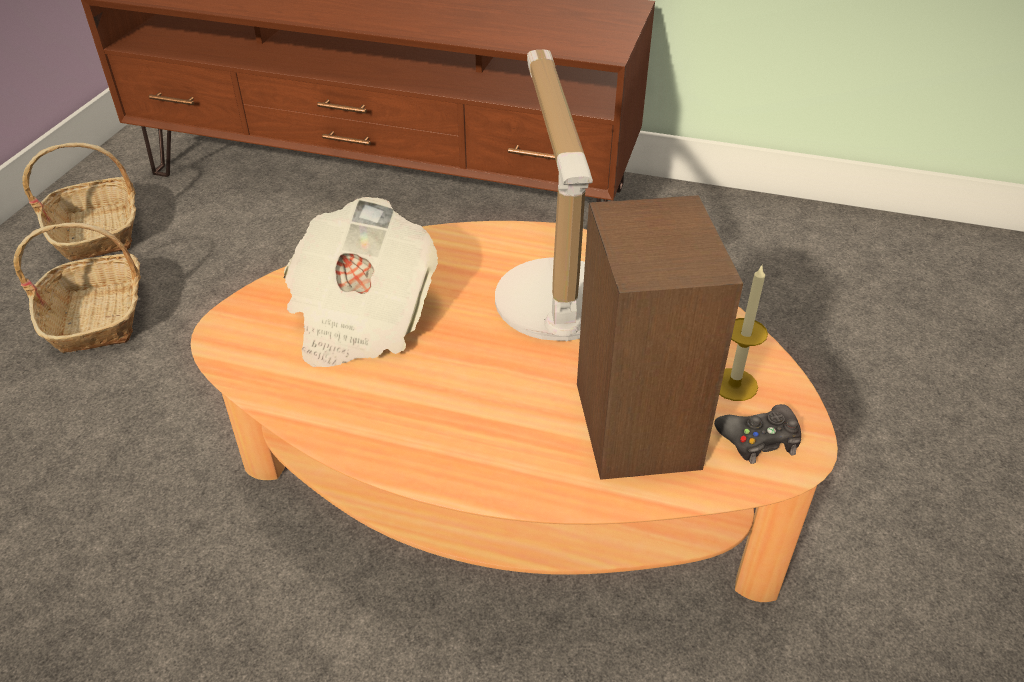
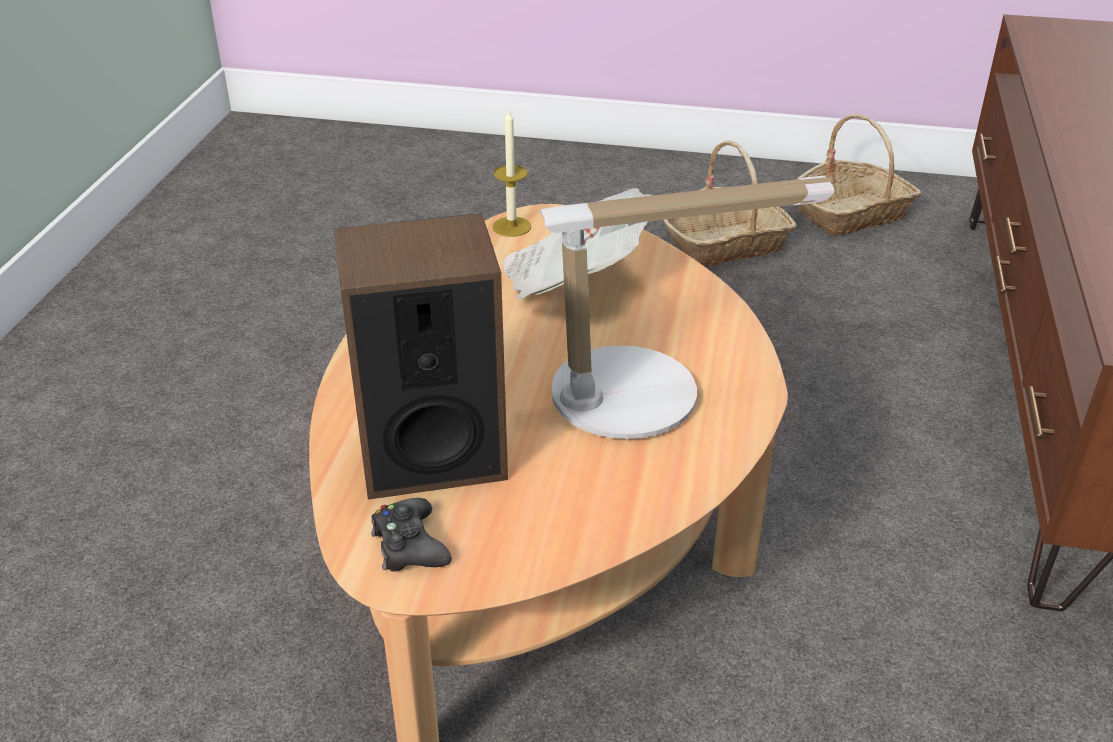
camera: 85 degrees right, 5 degrees down
(734, 384) = (498, 531): candle -> candle (511, 227)

